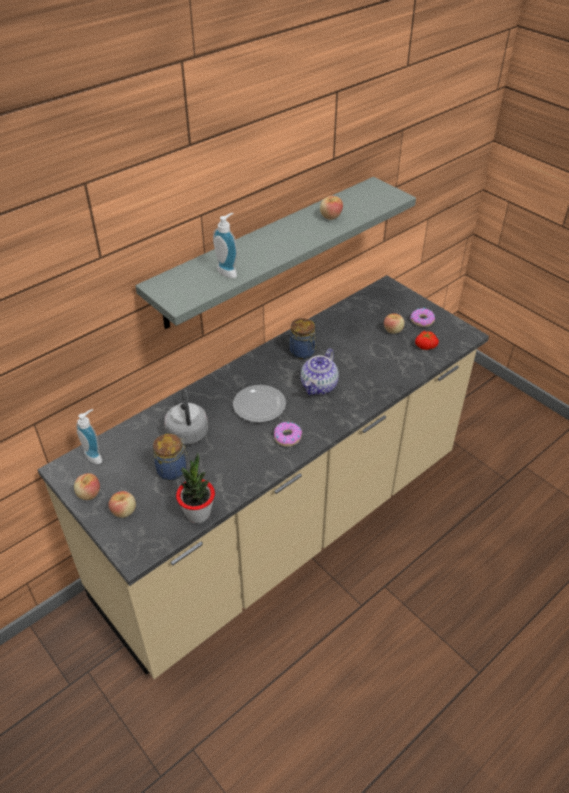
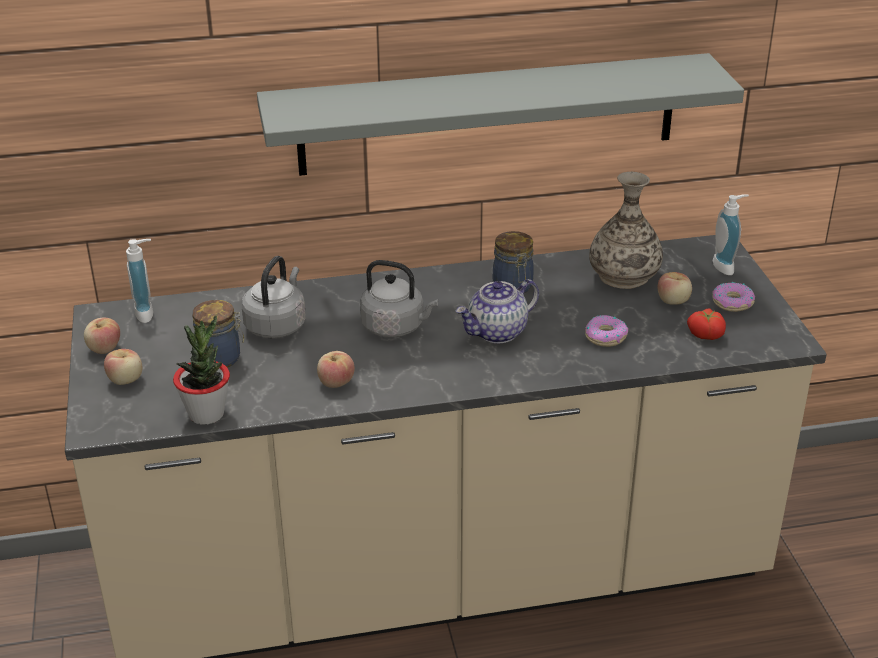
camera: 30 degrees right, 10 degrees down
(229, 271) = (382, 105): soap dispenser -> soap dispenser (726, 266)
(260, 405) = (396, 327): plate -> grey kettle
(287, 437) = (397, 374): donut -> donut (605, 336)
(330, 217) = (587, 82): apple -> apple (336, 383)
(355, 323) = (624, 276): none -> vase

